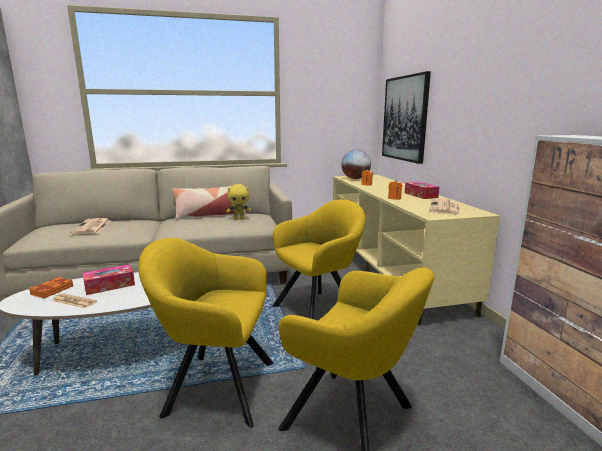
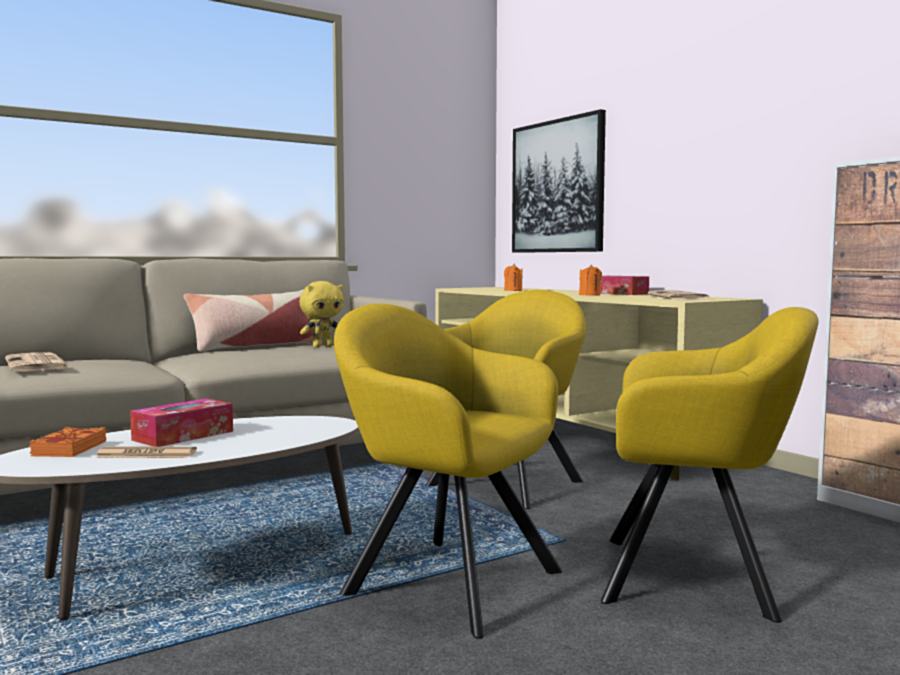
camera: 20 degrees left, 10 degrees down
(215, 386) = (443, 579): yellow armchair -> yellow armchair turned 45 degrees clockwise
(355, 179) = (480, 288): globe -> none

